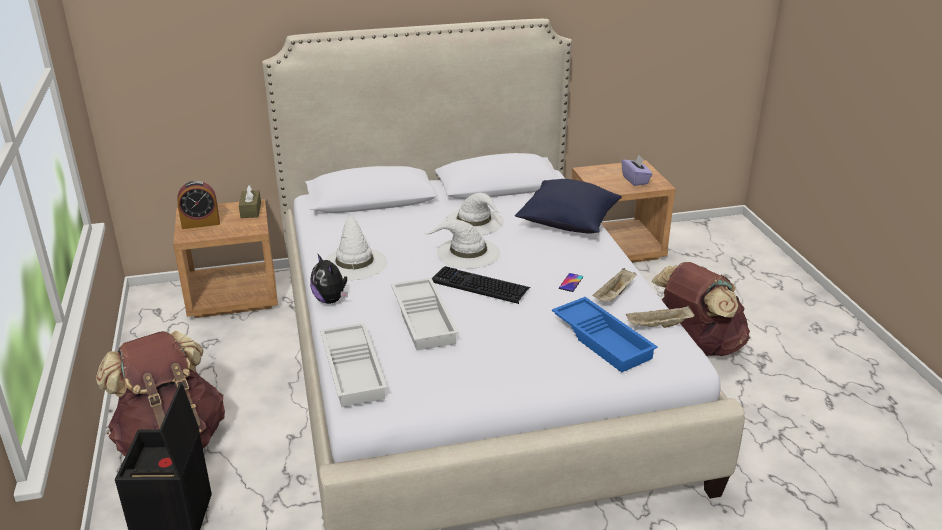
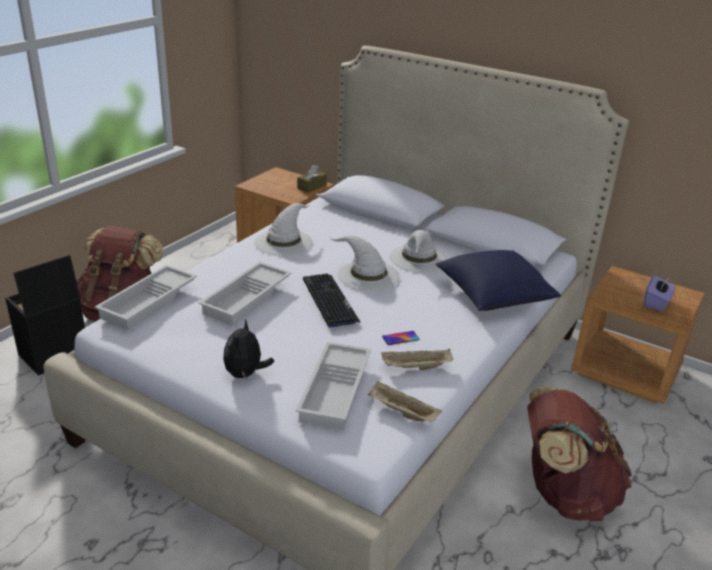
camera: 45 degrees right, 0 degrees up
(200, 223) = (270, 181): alarm clock -> none
(331, 300) = (226, 256): plush toy -> plush toy (245, 374)
(604, 339) = (336, 391): blue tray -> white tray

